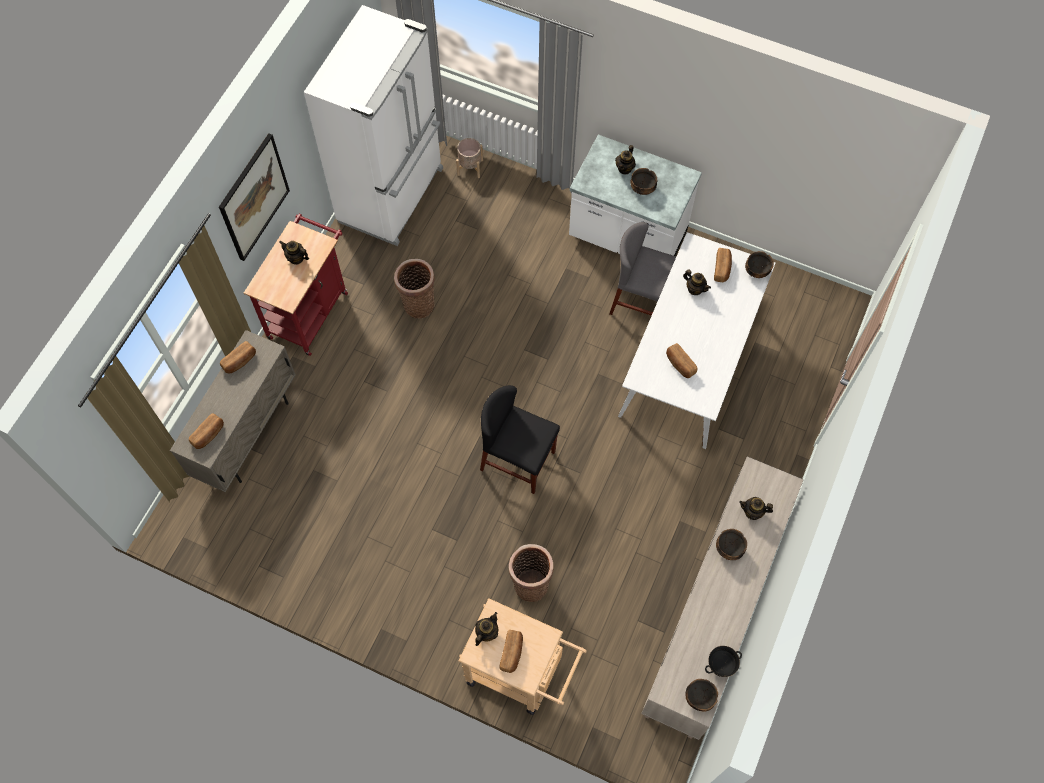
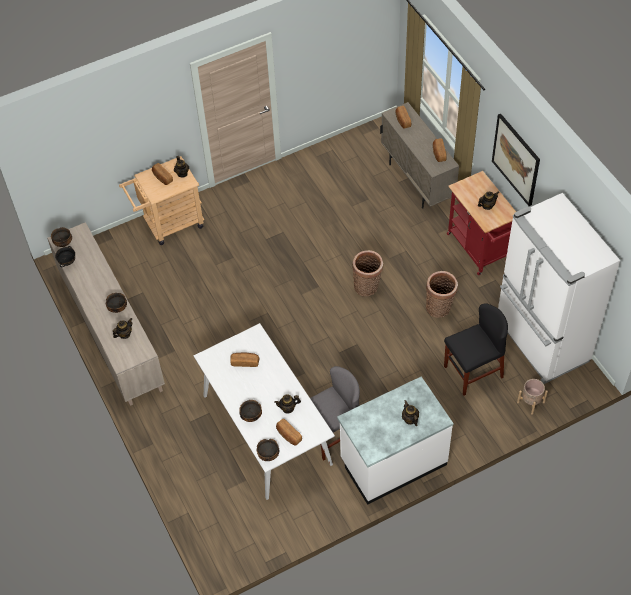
camera: 130 degrees right, 10 degrees down
(518, 461) = (286, 295): black chair -> black chair (473, 372)
(530, 583) = (210, 257): basket -> basket (367, 287)
(642, 189) = (384, 418): bowl -> bowl (251, 416)

